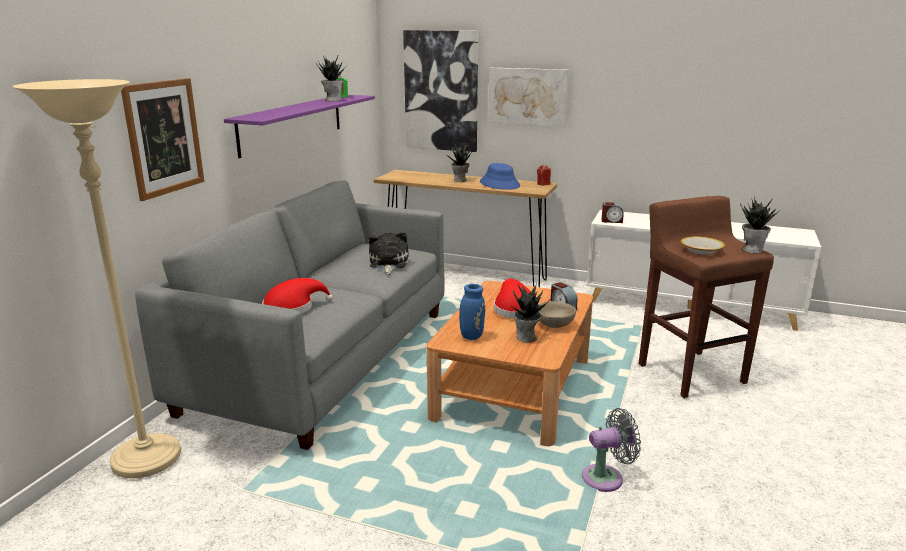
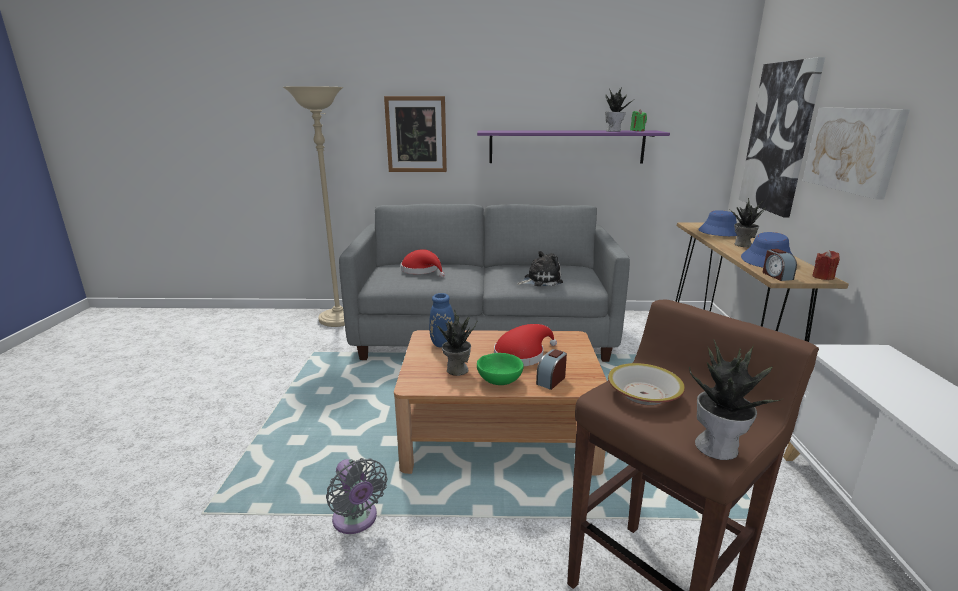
camera: 70 degrees right, 0 degrees up
(420, 177) = (719, 232): none -> blue hat
(554, 324) = (500, 381): beige bowl -> green bowl
(611, 221) = (843, 357): alarm clock -> alarm clock (776, 276)

